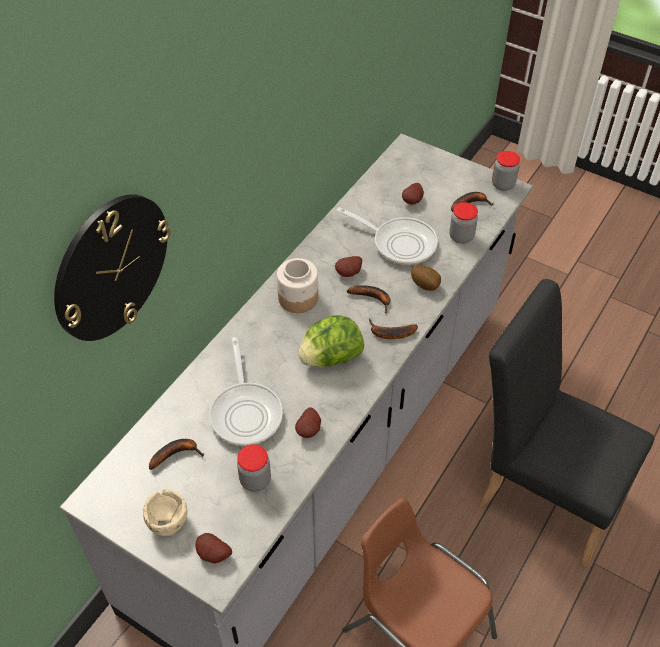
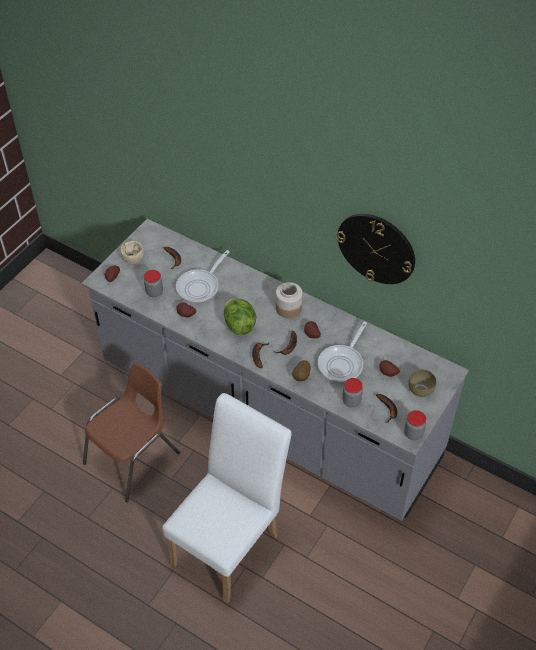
camera: 90 degrees right, 0 degrees up
(111, 267) = (207, 160): wall clock -> wall clock (376, 248)
(246, 412) = (200, 286): frying pan -> frying pan turned 45 degrees counterclockwise
(438, 174) = (420, 391): none -> brown bowl
(541, 492) = (230, 544): black chair -> white chair

